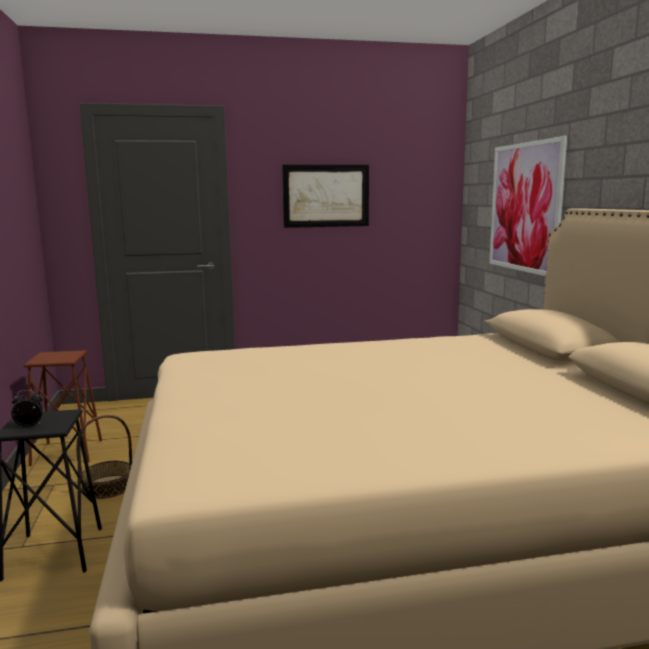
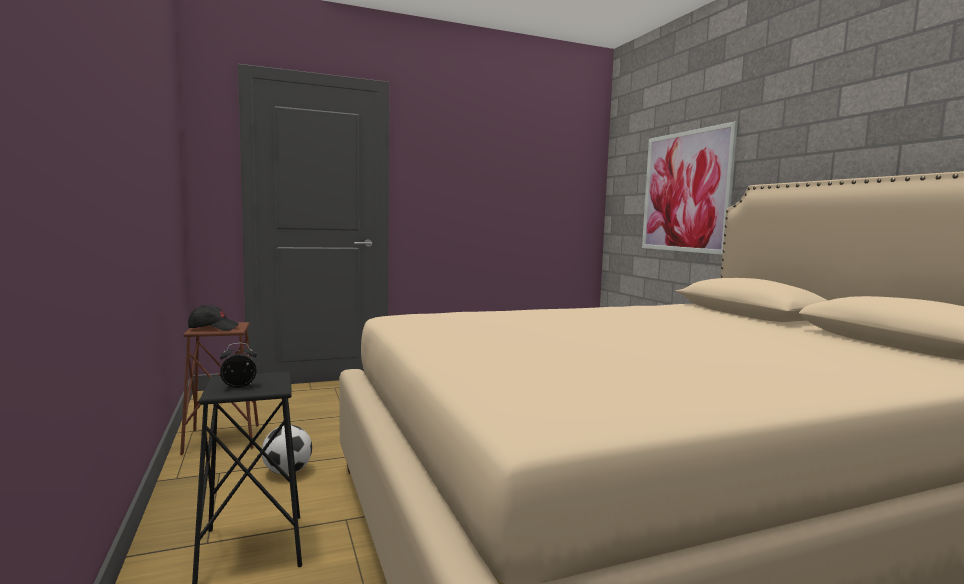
camera: 10 degrees left, 5 degrees down
(51, 358) = (213, 328): none -> black cap
(108, 486) = (287, 472): basket -> football
(326, 196) = (483, 179): picture -> none

